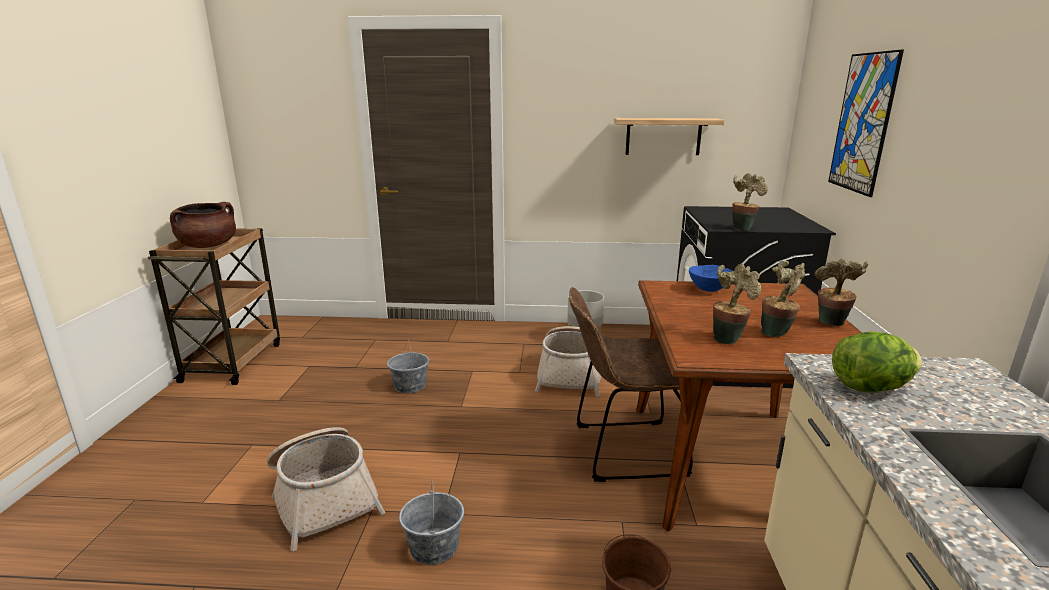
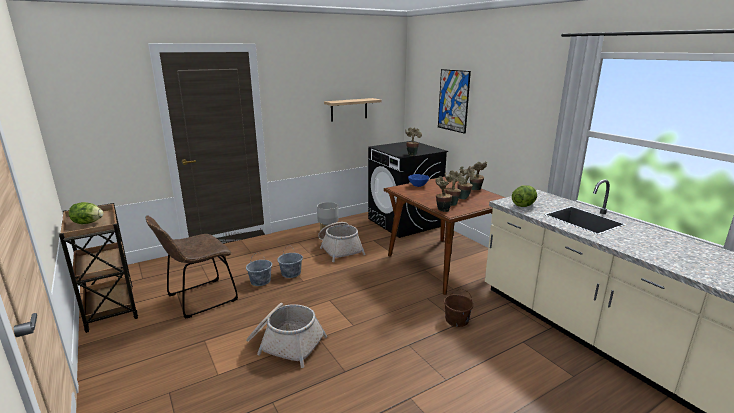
camera: 35 degrees left, 0 degrees up
(208, 246) = (88, 223): brown cooking pot -> lettuce
(434, 546) = (365, 337): grey bucket -> grey bucket (291, 273)
(622, 450) = (399, 273): brown chair -> brown chair (198, 299)
(685, 346) = (442, 210): none -> potted plant

